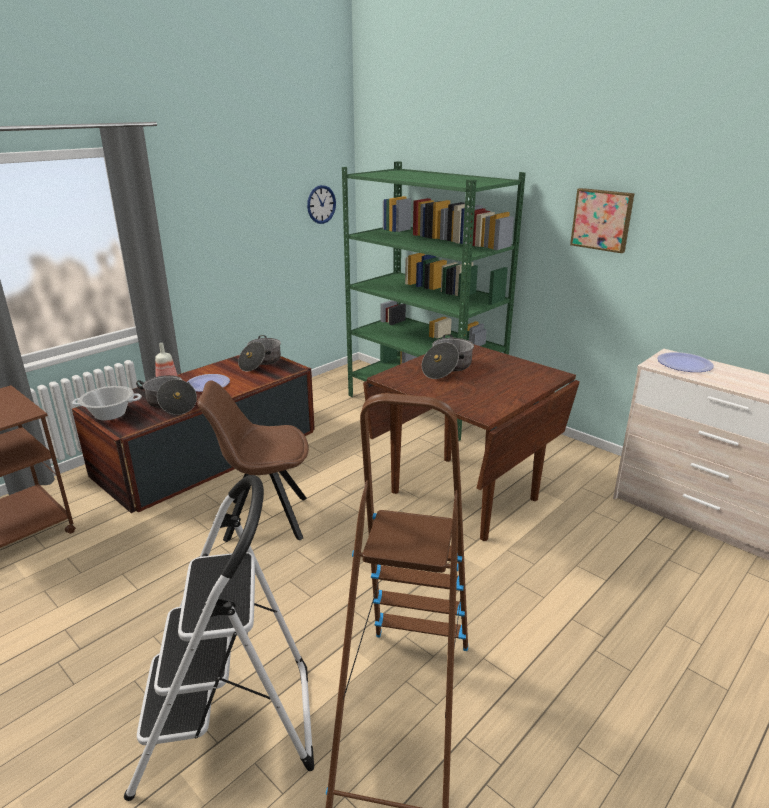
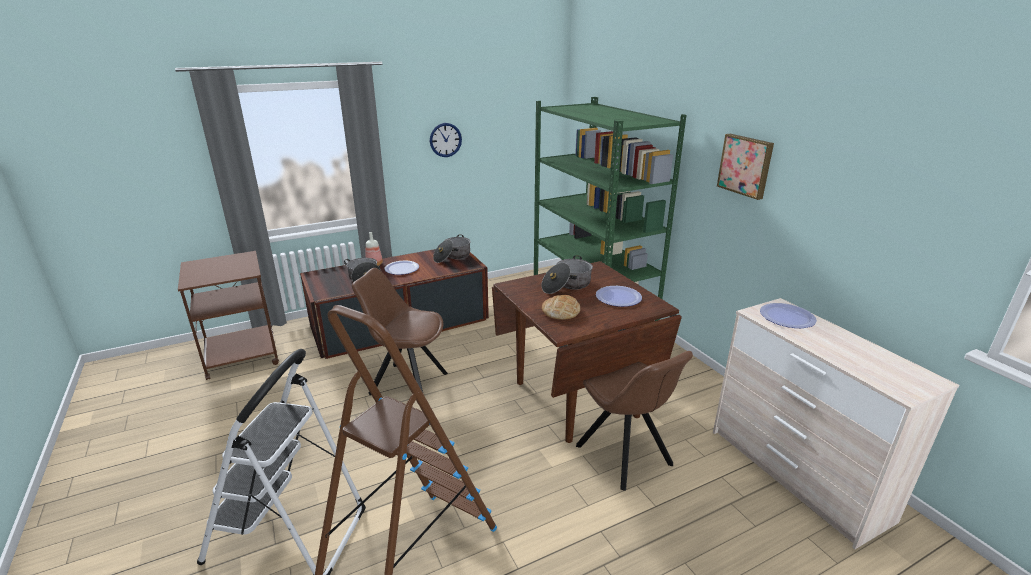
camera: 20 degrees right, 0 degrees up
(110, 414) = (320, 281): cooking pot -> none
(321, 204) = (531, 129): wall clock -> wall clock (445, 140)
(464, 394) = (561, 311): none -> bread
(509, 372) = (618, 297): none -> plate
(547, 539) = (624, 455): none -> brown chair

